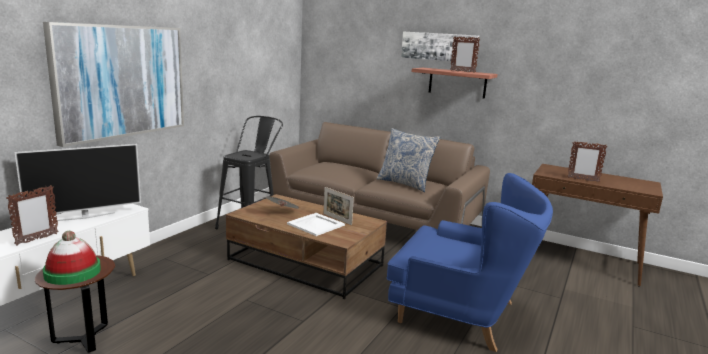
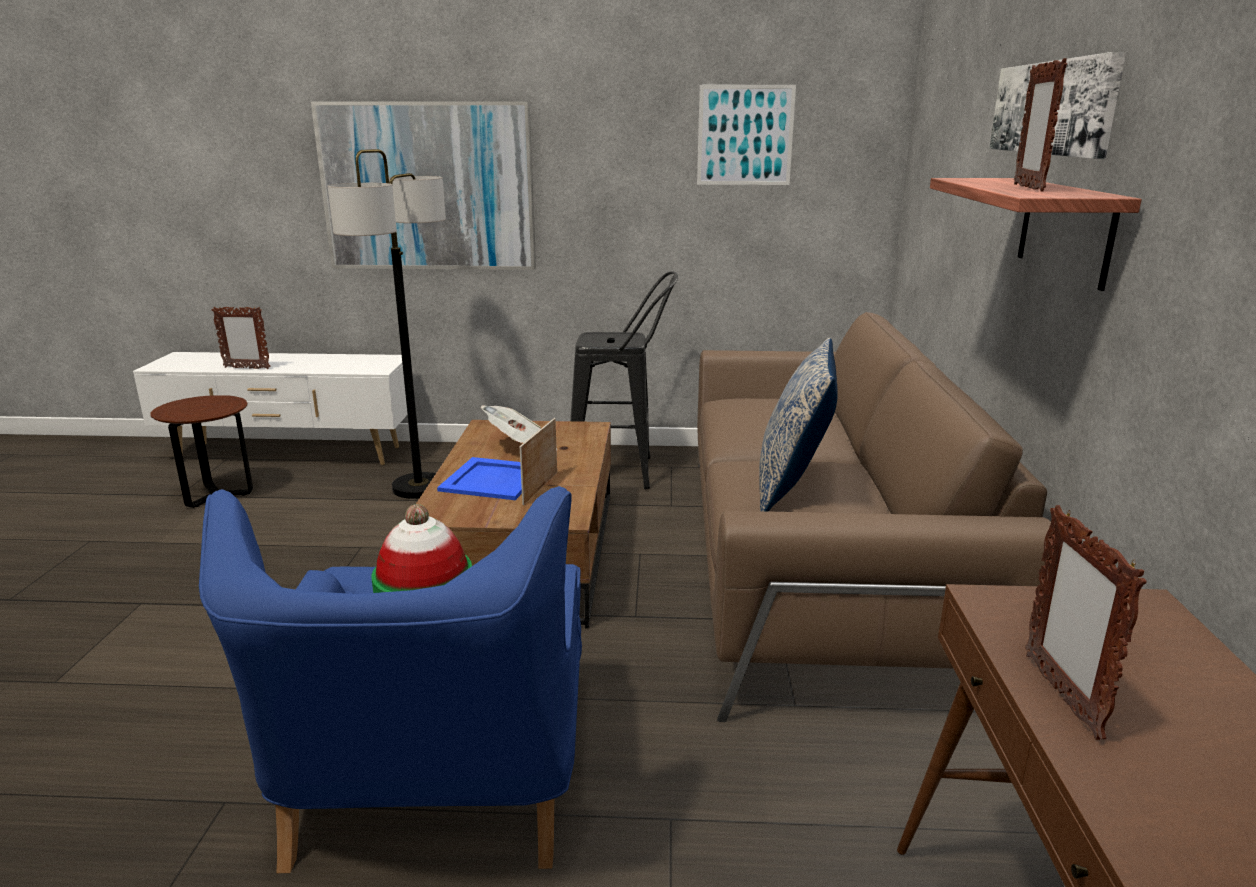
camera: 65 degrees right, 5 degrees up
(72, 272) = (193, 407): hat -> hat (423, 584)
(85, 216) = (331, 363): television -> none
(189, 271) = (419, 487): none -> floor lamp
(257, 47) = (745, 135): none -> picture
(316, 224) = (493, 479): white tray -> blue tray

